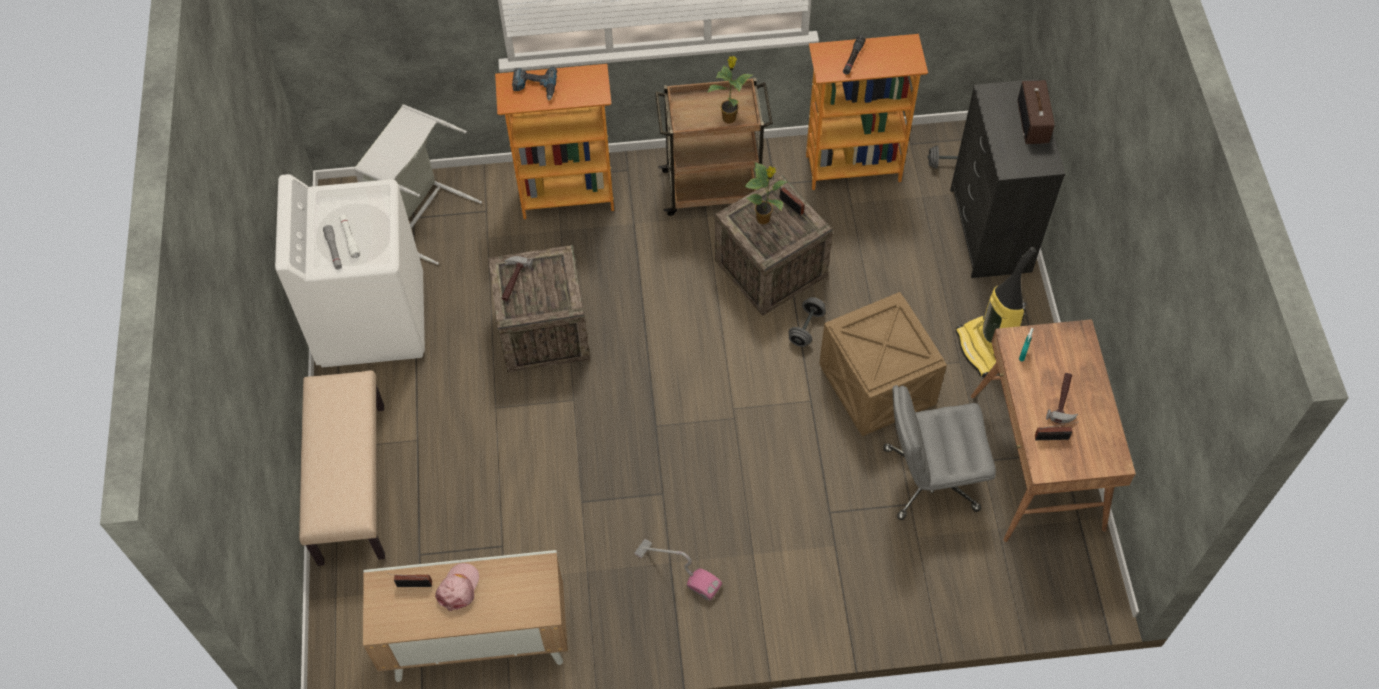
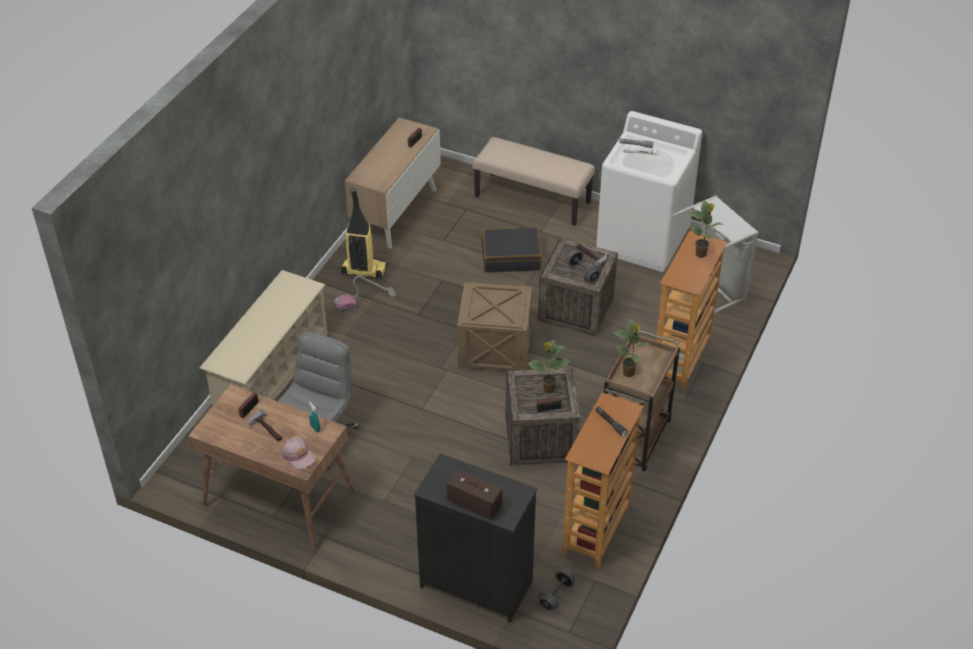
camera: 120 degrees right, 15 degrees down
(458, 588) = (398, 154): pink cap -> pink cap (298, 455)
(489, 447) = (511, 257): none -> black suitcase
(535, 86) = (701, 254): power drill -> potted plant
(806, 328) = (477, 433): grey dumbbell -> grey dumbbell (583, 273)
(872, 597) = (271, 372): none -> beige shoe rack
(876, 384) = (405, 447): crate -> crate (496, 349)
(985, 349) = (382, 521): vacuum cleaner -> vacuum cleaner (363, 271)

